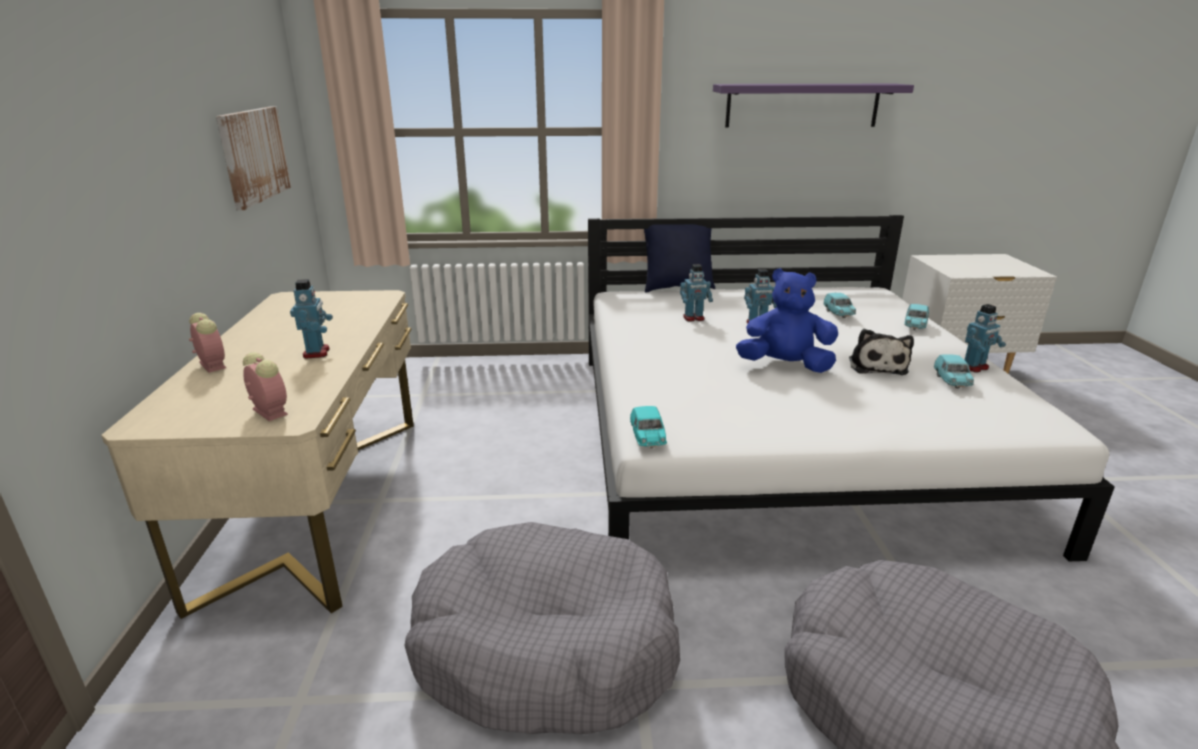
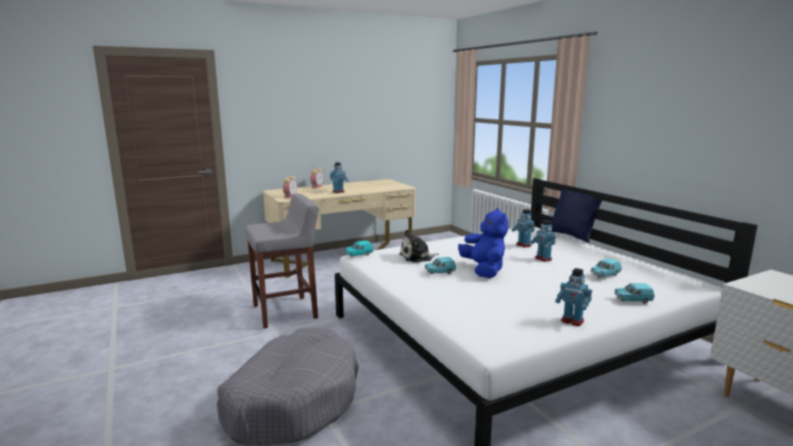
camera: 65 degrees right, 10 degrees down
(254, 155) = (399, 122): picture -> none
(545, 648) = (286, 312): grey dog bed -> grey stool
(802, 105) = (688, 117): purple shelf -> none
(877, 366) = (523, 292): plush toy -> plush toy (417, 257)
(951, 381) = (529, 314): turquoise toy car -> turquoise toy car (440, 272)

